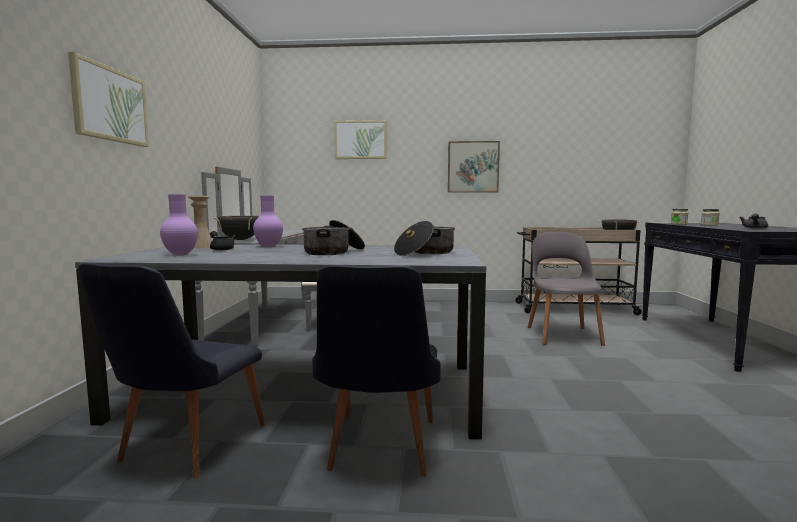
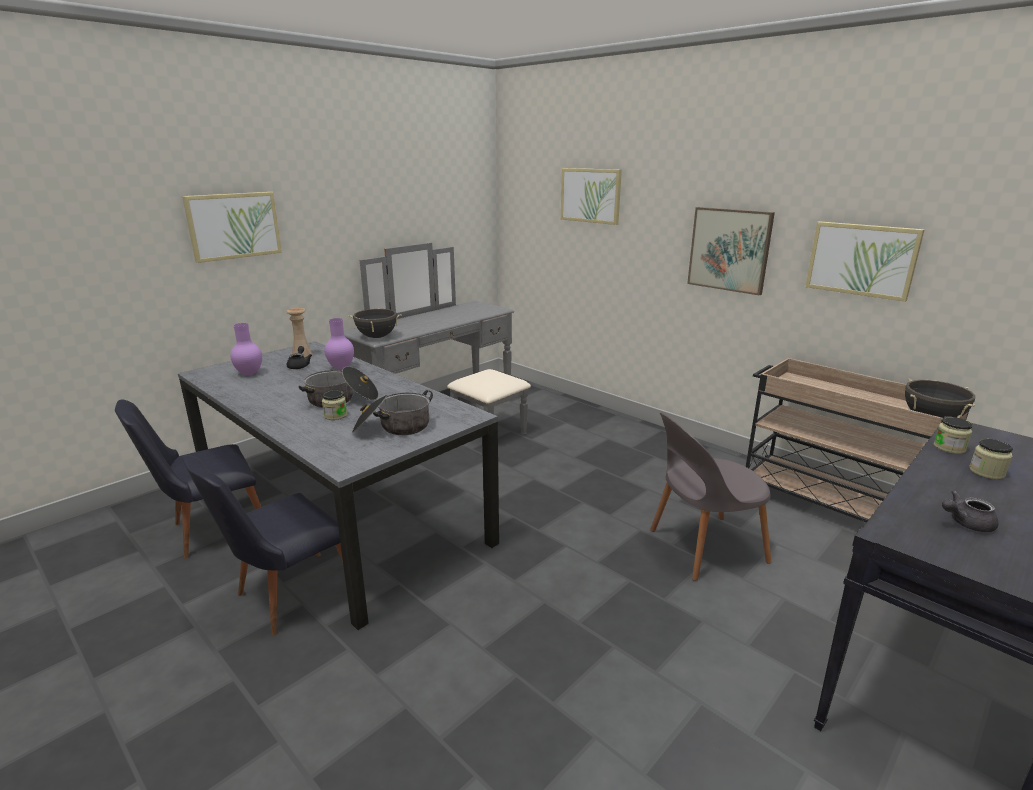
camera: 40 degrees right, 15 degrees up
(360, 255) = (335, 415): none -> jar
(552, 163) = (861, 259): none -> picture
(563, 334) = (703, 547): grey chair -> grey chair turned 150 degrees counterclockwise

